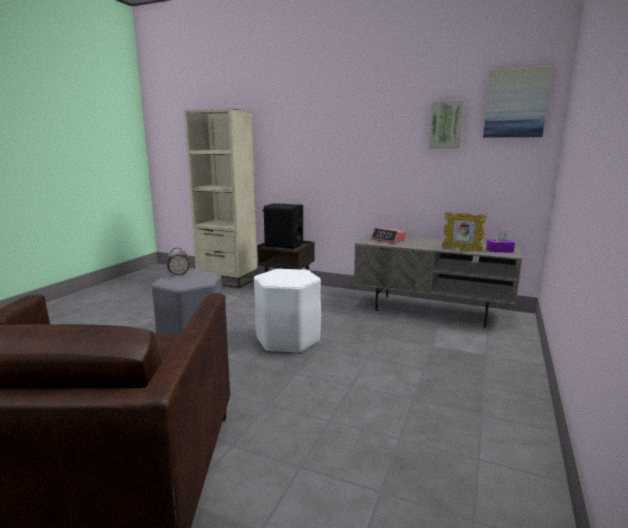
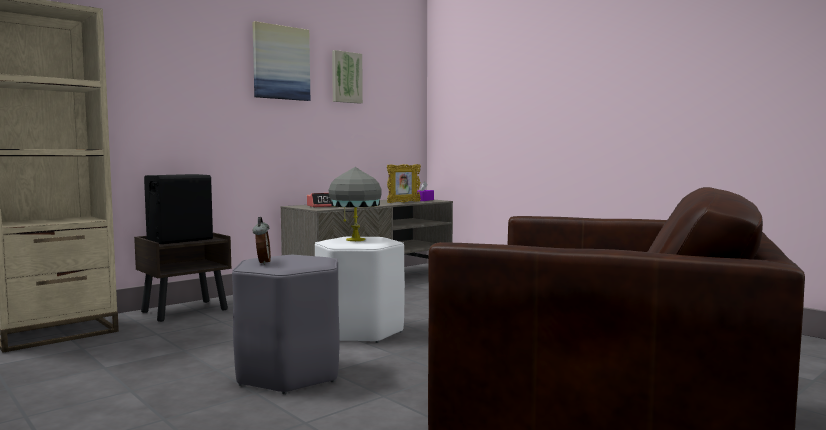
camera: 65 degrees left, 10 degrees down
(288, 274) = (355, 239): none -> grey table lamp
(515, 103) = (396, 63): picture -> picture (281, 63)

